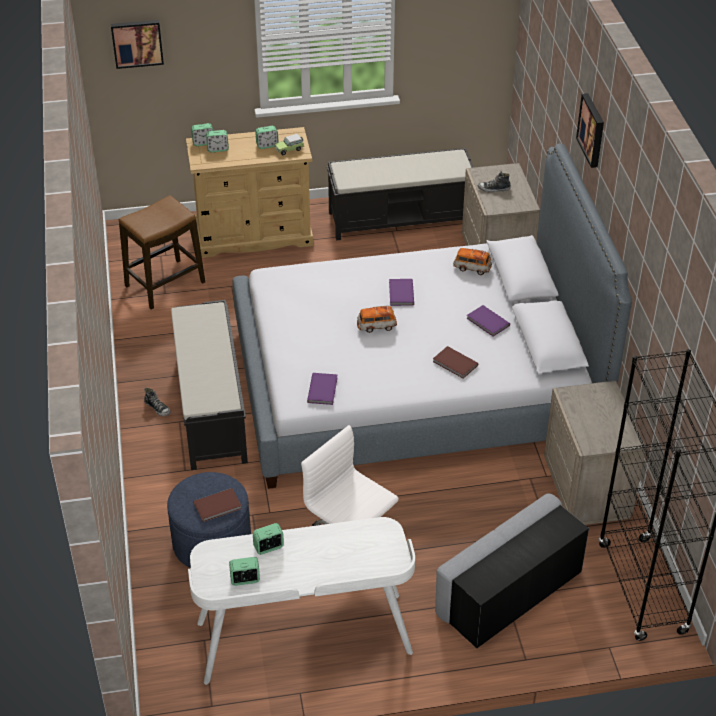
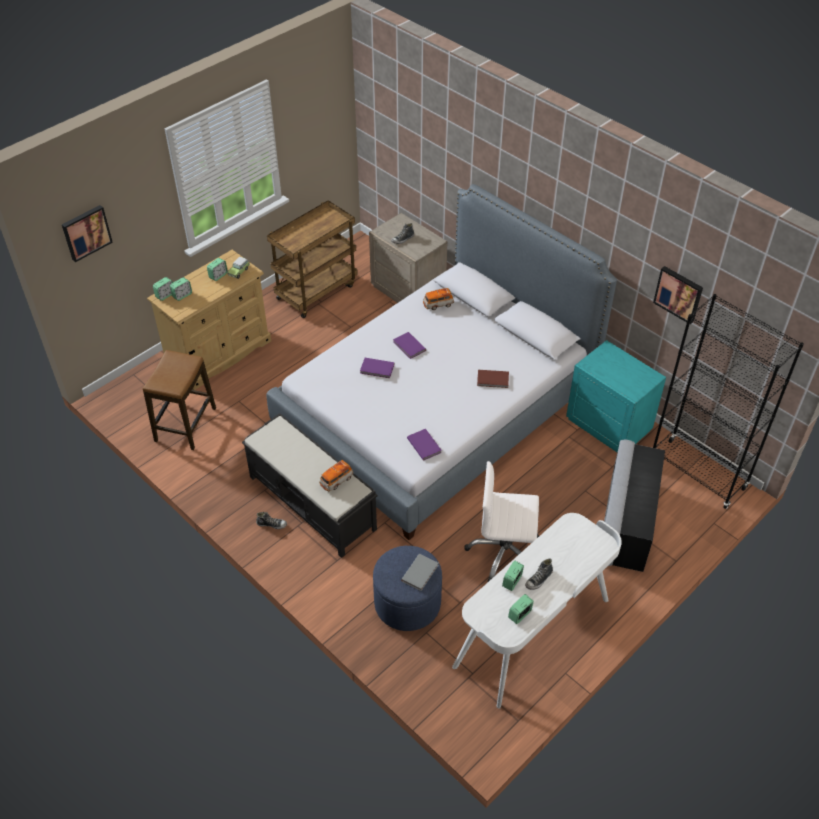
camera: 35 degrees left, 5 degrees up
(218, 506) = (421, 573): brown book -> grey book
(296, 560) = (539, 579): none -> shoe
(376, 326) = (415, 379): toy car -> toy car (336, 481)
(401, 218) = (316, 291): black bench -> brown cart
(487, 322) = (485, 339): purple book -> purple book (377, 369)
(588, 489) = (609, 424): beige nightstand -> turquoise nightstand
(592, 130) = (509, 164): picture -> picture (679, 294)

